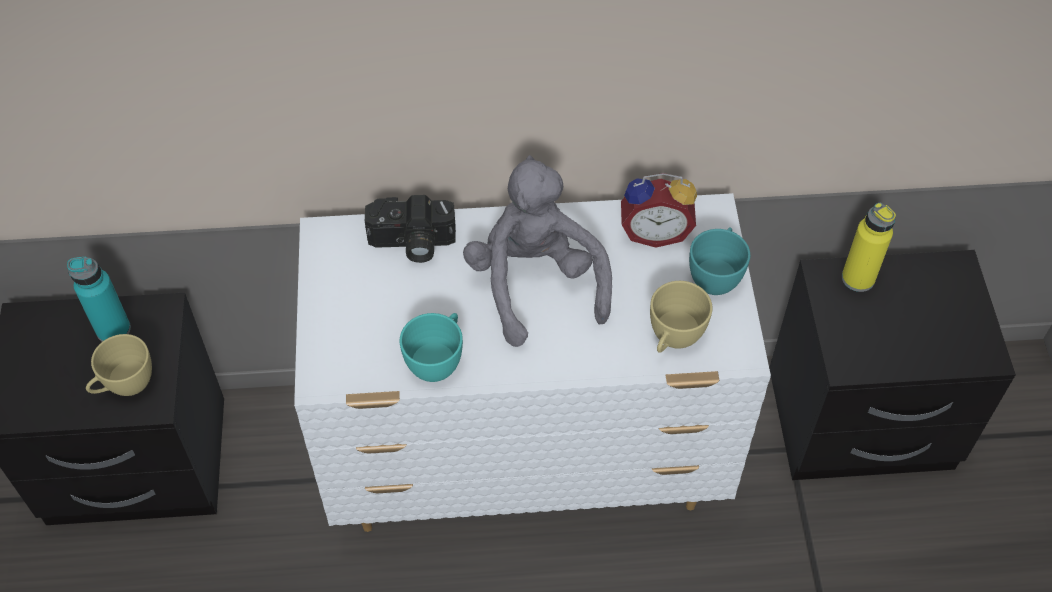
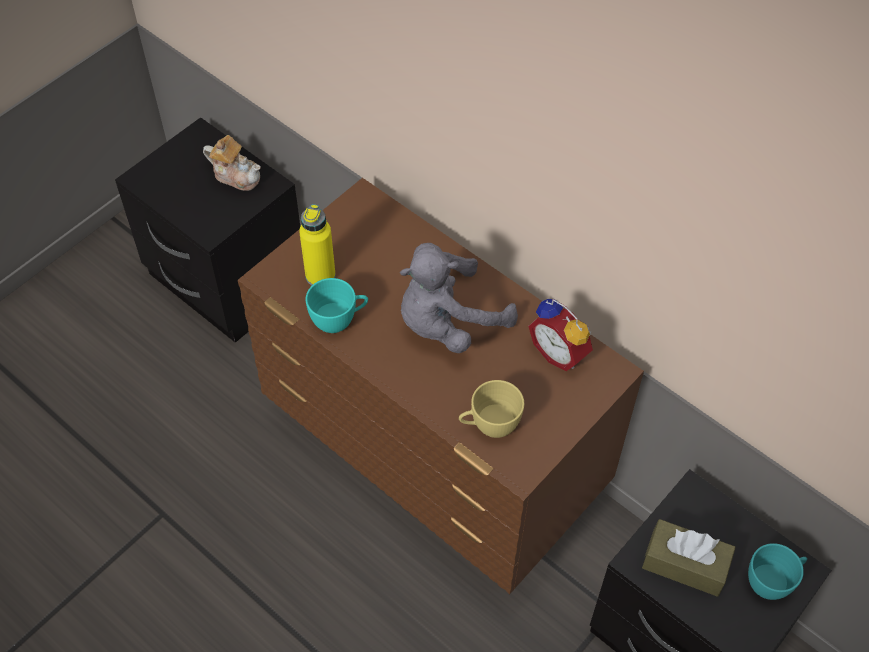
camera: 45 degrees right, 0 degrees up
(113, 329) = (236, 175): turquoise bottle -> teapot
(125, 386) = (208, 211): yellow cup -> none
(411, 244) = (405, 241): camera -> none
(529, 462) = (435, 468): white dresser -> brown dresser
(535, 283) = (448, 323): grey plush toy -> grey plush toy turned 150 degrees counterclockwise
(716, 276) = (565, 411): turquoise cup -> turquoise cup (772, 582)
(858, 278) = (716, 515): yellow bottle -> yellow bottle (320, 275)
(881, 335) = (685, 564): none -> brown tissue box

